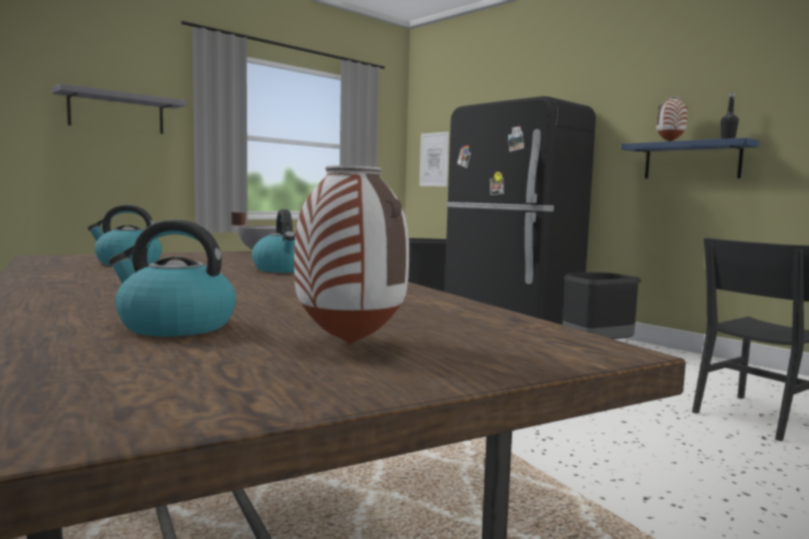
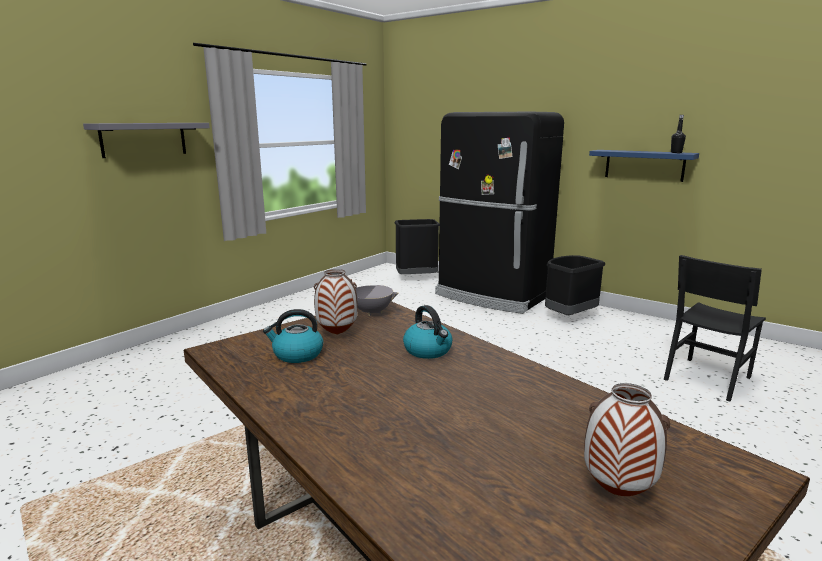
camera: 10 degrees left, 10 degrees up
(175, 326) = (484, 484): kettle -> none
(434, 159) = (413, 147): picture -> none
(670, 142) = (629, 151): vase -> vase (338, 334)

